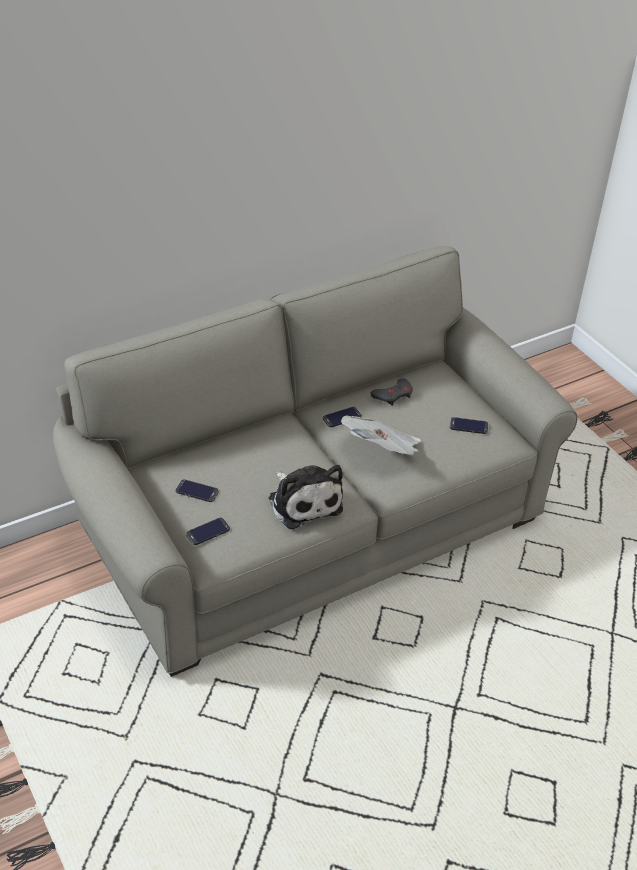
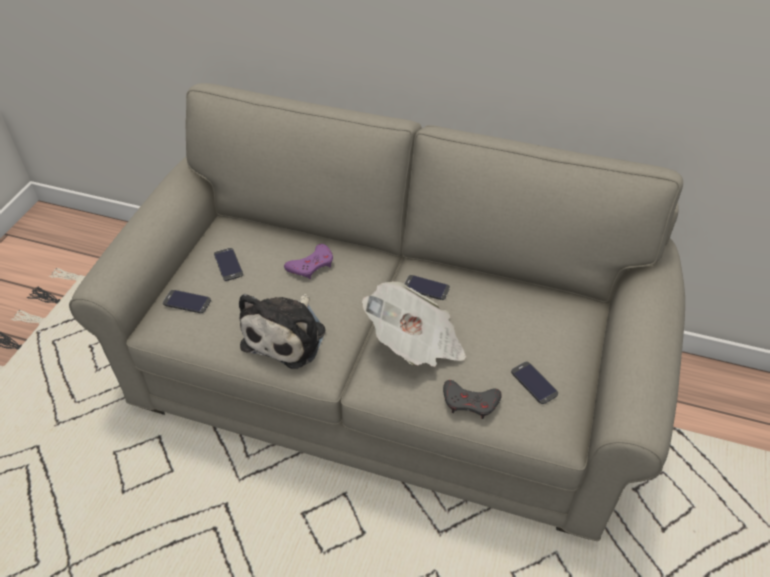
camera: 50 degrees right, 5 degrees up
(253, 453) = (311, 265): none -> purple game controller
(393, 395) = (501, 301): grey game controller -> grey game controller (470, 402)

